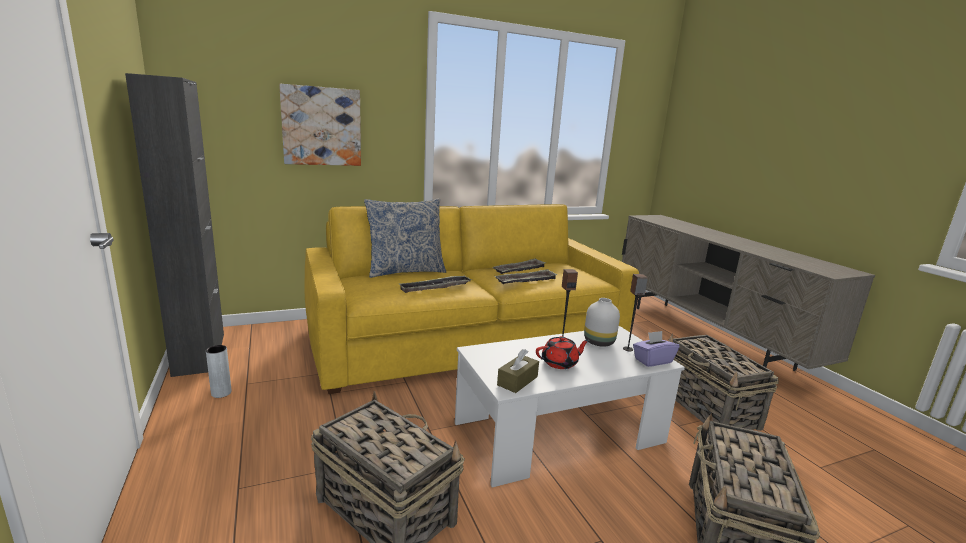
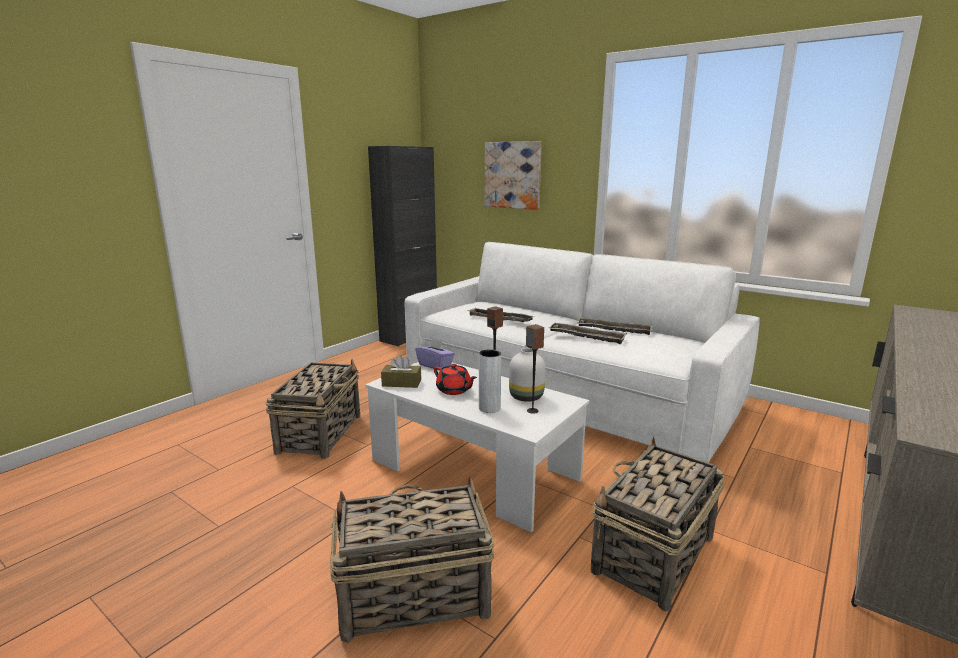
camera: 60 degrees right, 0 degrees up
(221, 393) = (379, 356): grey vase -> grey vase (489, 408)
(405, 271) = (522, 306): pillow -> none
(467, 339) = (566, 391): yellow sofa -> white sofa
(652, 360) = (523, 425): purple tissue box -> purple tissue box (435, 365)

